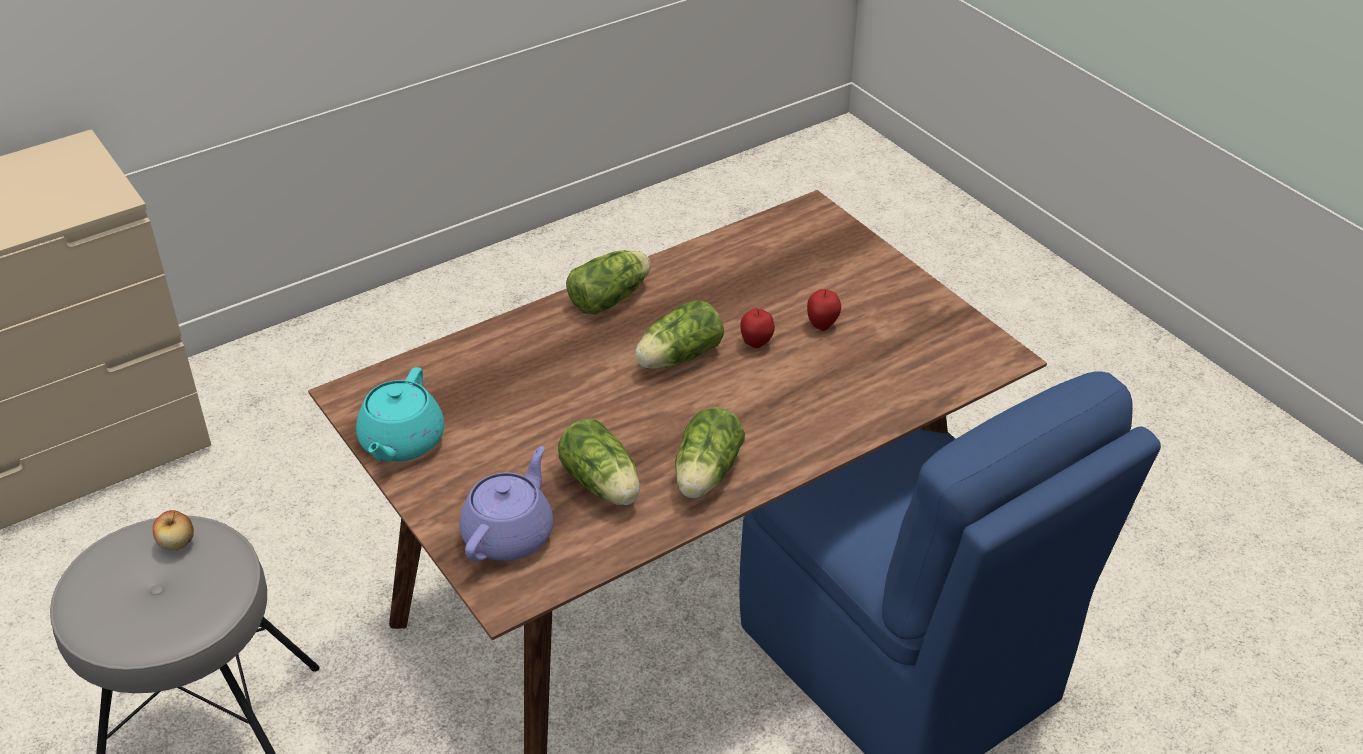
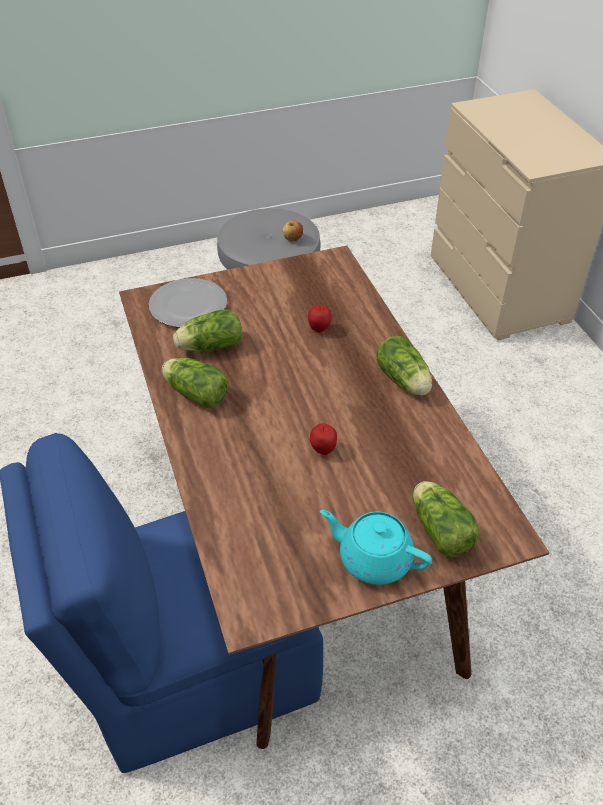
camera: 105 degrees right, 5 degrees up
(401, 443) = (284, 274): turquoise teapot -> turquoise teapot (373, 559)
(509, 534) = (188, 305): purple teapot -> plate
(676, 358) = (321, 402): lettuce -> lettuce (439, 528)
(822, 325) = (334, 498): apple -> apple (319, 329)

